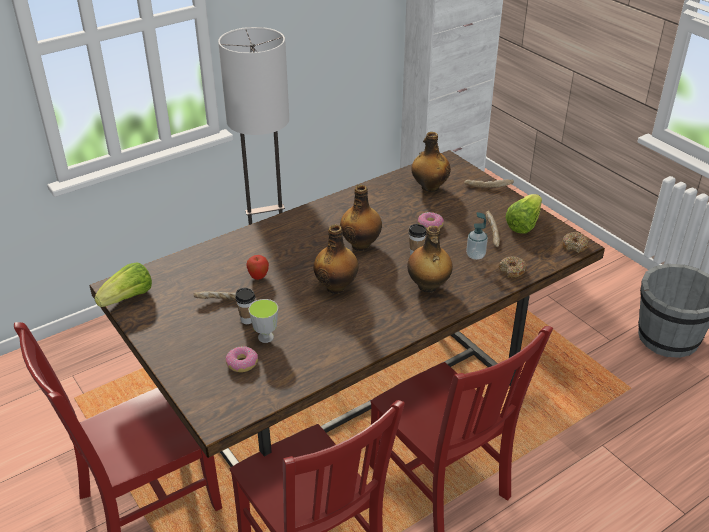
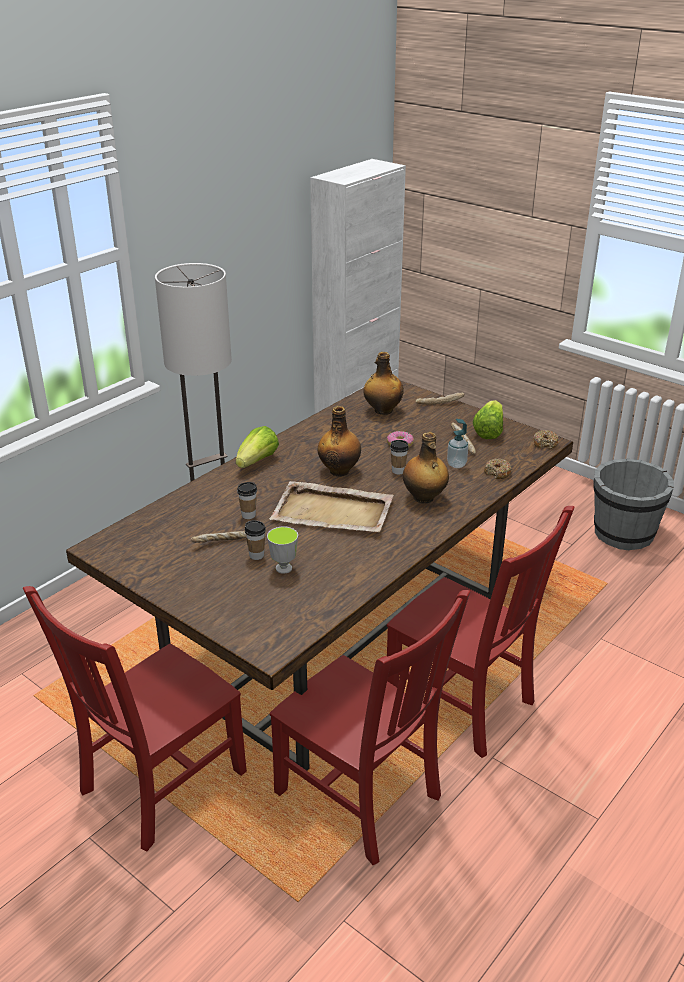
camera: 15 degrees left, 5 degrees down
(128, 298) = (117, 555): lettuce -> lettuce (257, 461)
(242, 363) = (271, 596): donut -> none
(258, 277) = (248, 515): apple -> cup
(336, 286) = (333, 511): bottle -> beige tray

